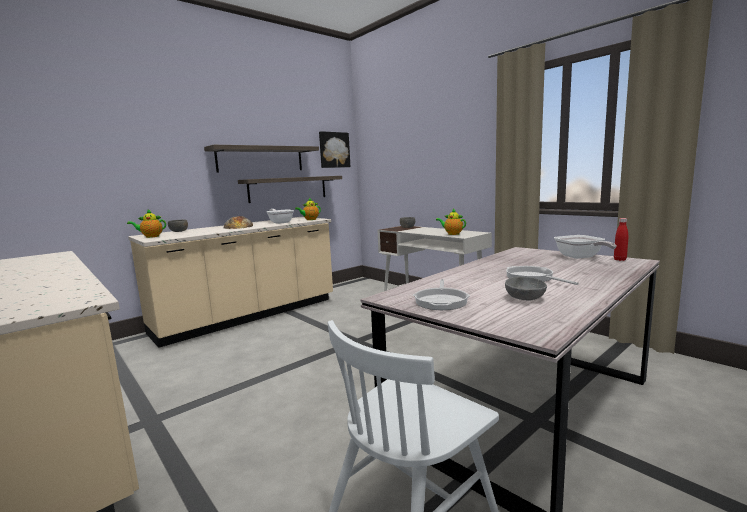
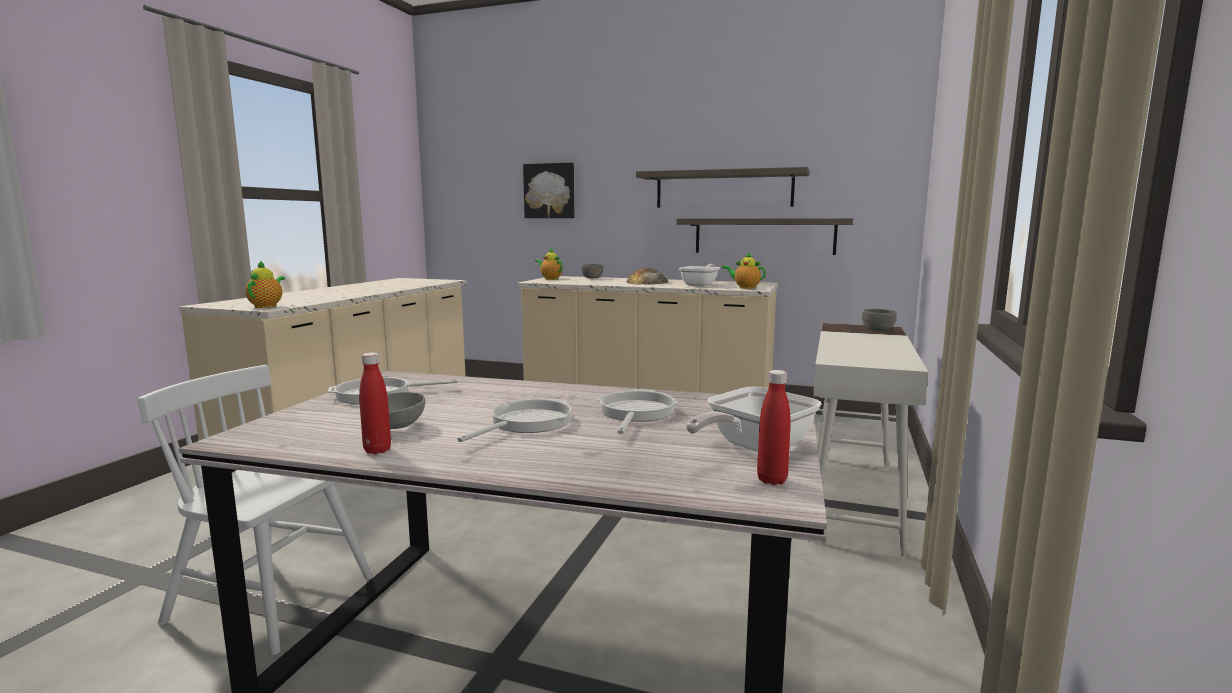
camera: 60 degrees right, 0 degrees up
(334, 150) = (870, 170): picture -> picture (550, 191)
(452, 234) = (852, 354): teapot -> teapot (267, 306)
(522, 264) = (635, 413): none -> frying pan
(575, 302) = (377, 450): none -> red bottle

